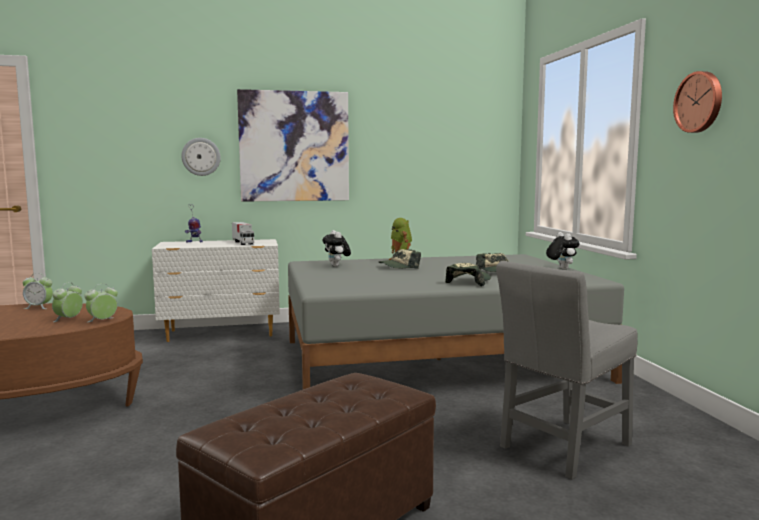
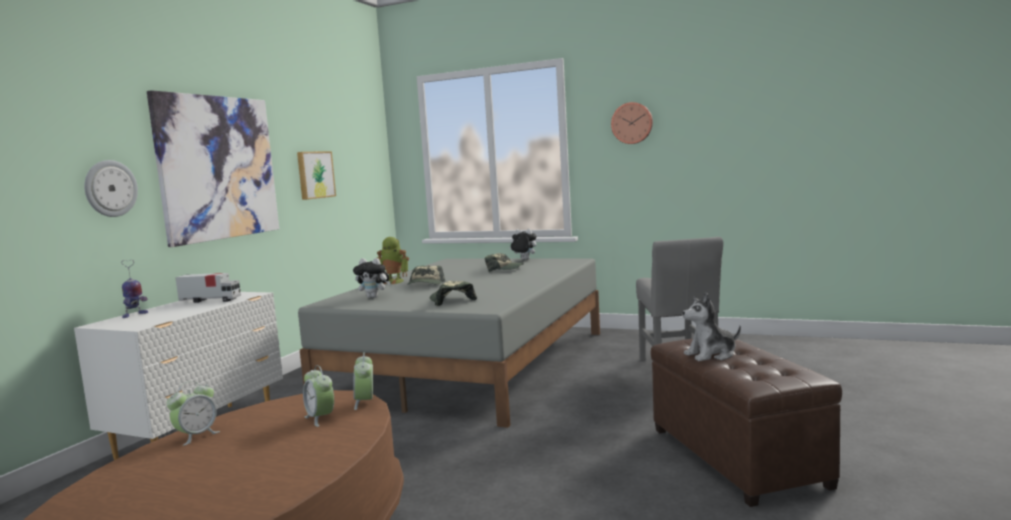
camera: 55 degrees left, 0 degrees up
(319, 396) = (711, 355): none -> plush toy
(404, 157) = (315, 175): none -> picture
(468, 282) = (529, 278): cap -> cap (451, 300)

